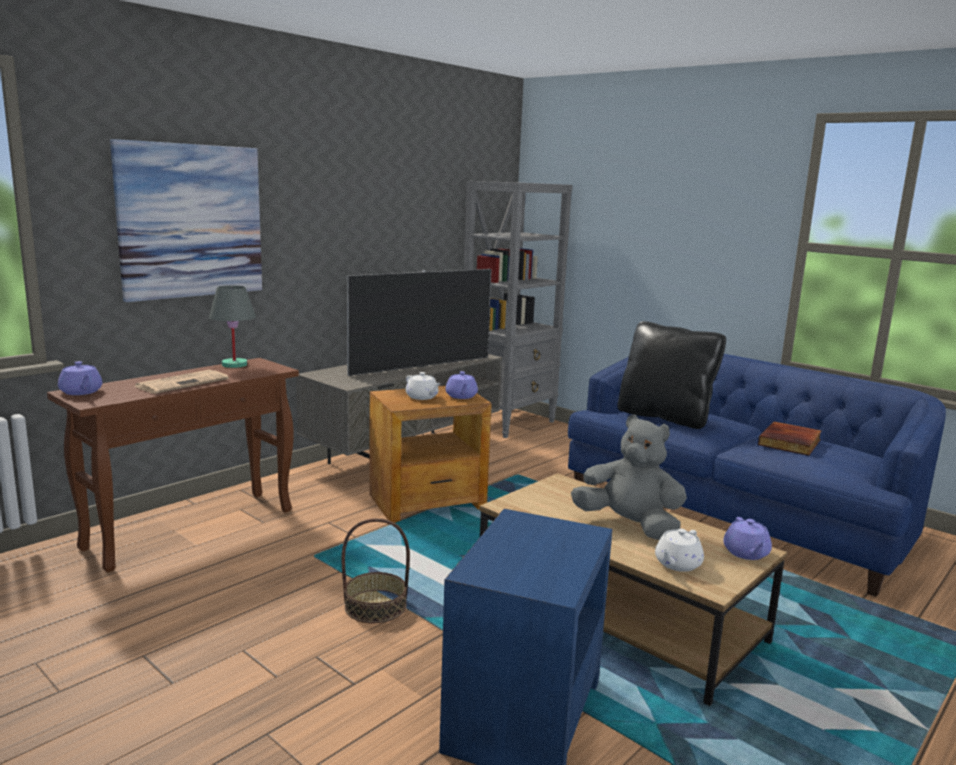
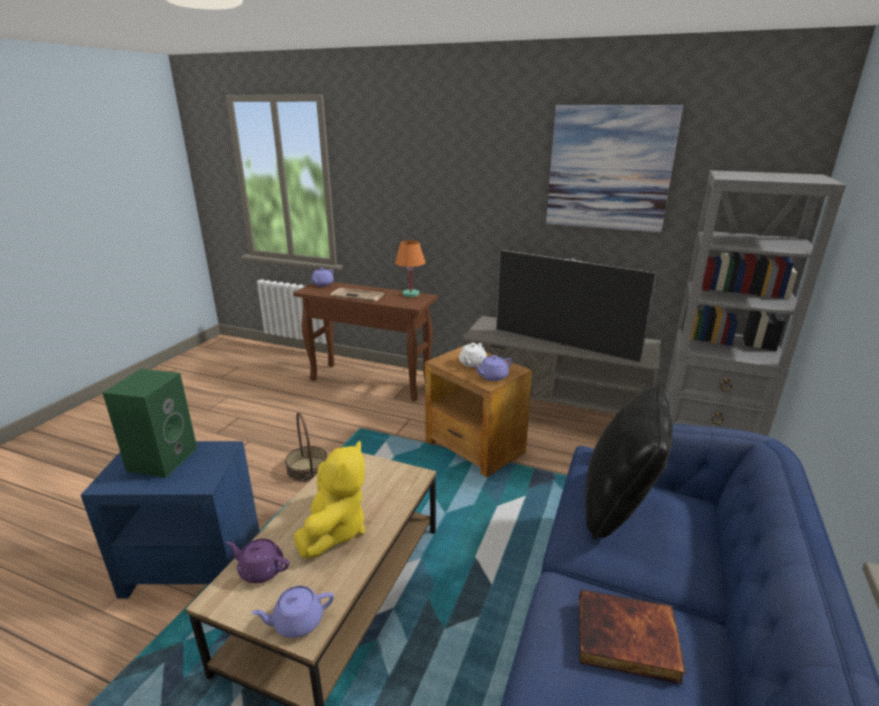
camera: 70 degrees right, 10 degrees up
(191, 221) = (414, 193): picture -> picture (609, 168)
(235, 364) = (411, 294): grey table lamp -> orange table lamp
(514, 554) = (162, 458): none -> green speaker
(629, 525) = (334, 530): grey plush toy -> yellow plush toy
(677, 564) = (260, 570): white teapot -> purple teapot

